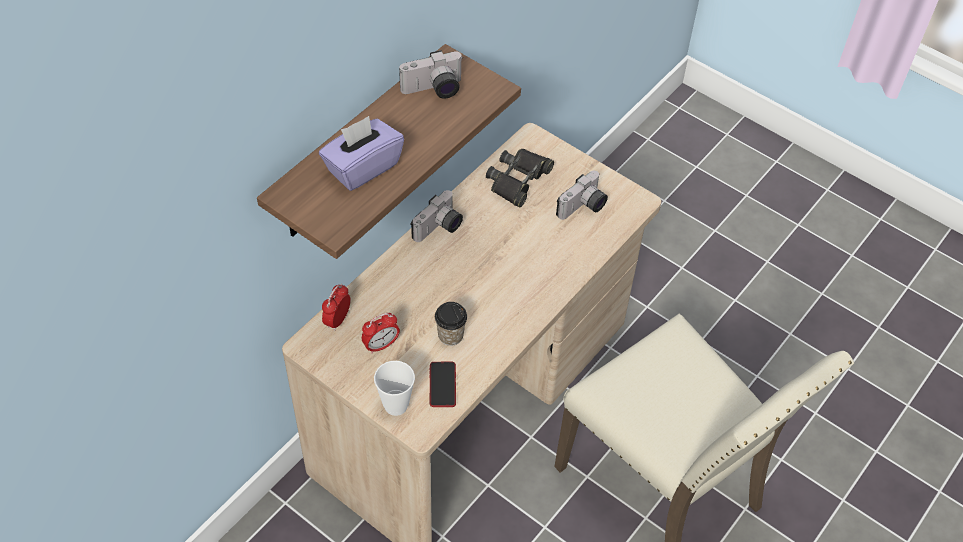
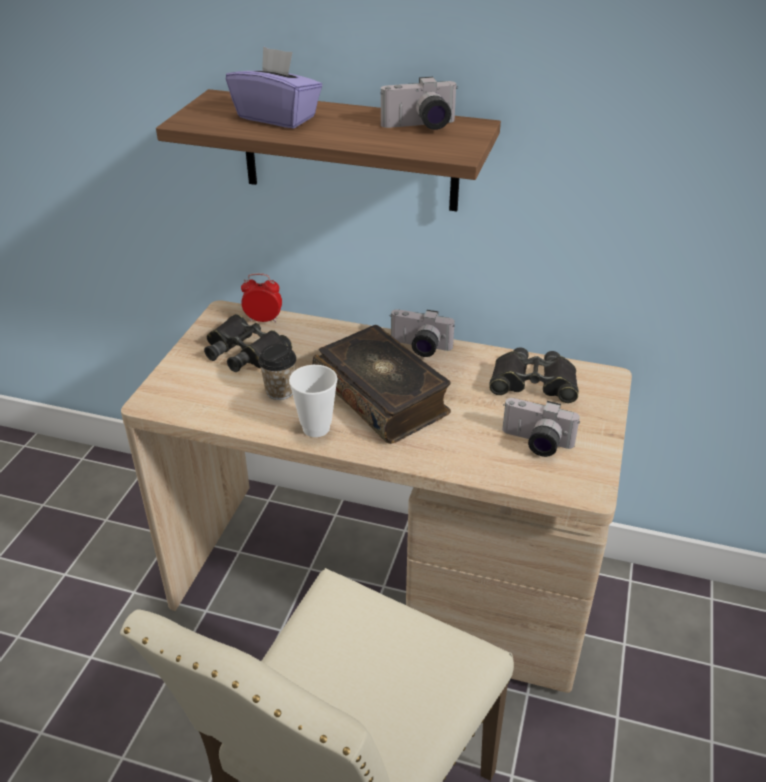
camera: 70 degrees right, 15 degrees down
(381, 345) = (245, 351): alarm clock -> black binoculars
(396, 405) = (174, 379): cup -> cup (316, 428)
(434, 90) = (420, 126): camera -> camera turned 60 degrees counterclockwise
(442, 385) = (212, 402): phone -> none
(489, 272) = (382, 396): none -> book

